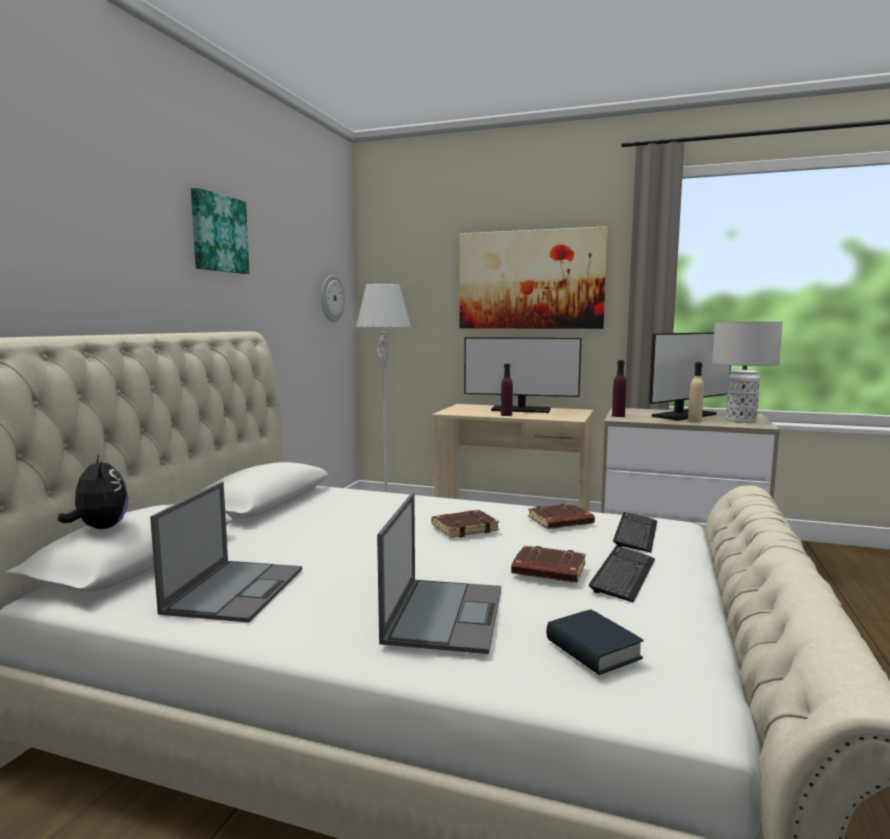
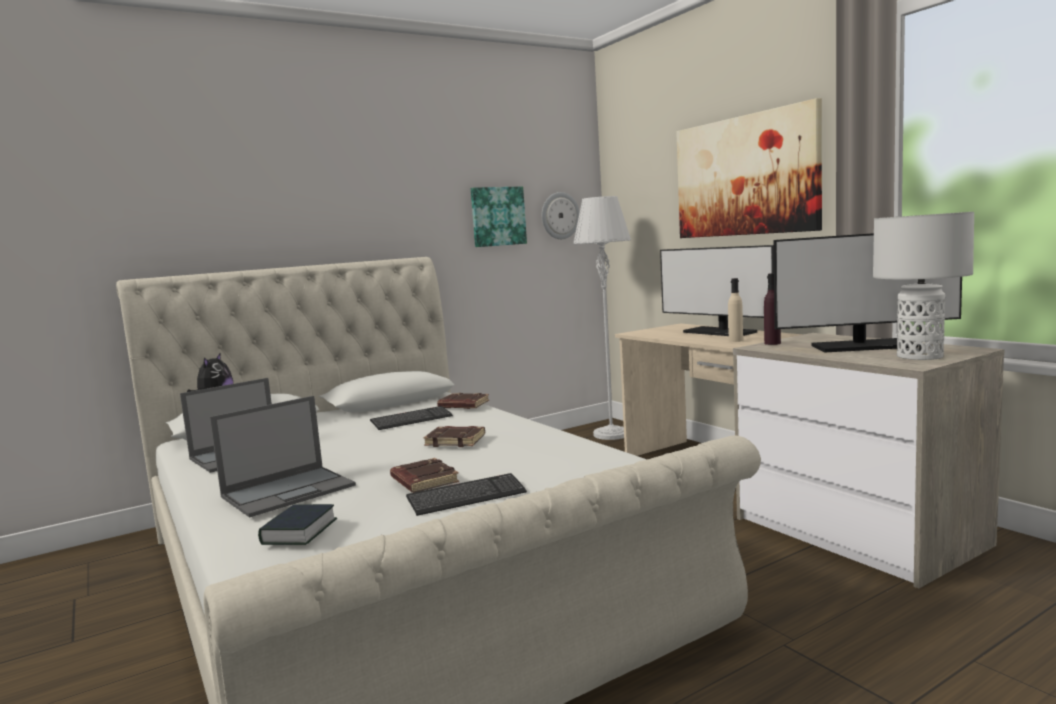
camera: 40 degrees right, 0 degrees up
(218, 233) = (399, 175): picture -> picture (497, 216)
(506, 415) = (681, 337): purple bottle -> none
(560, 522) = (542, 448): brown book -> brown book (463, 405)
(636, 533) = (577, 469): keyboard -> keyboard (411, 420)
(694, 421) = (845, 354): beige bottle -> beige bottle (735, 340)

